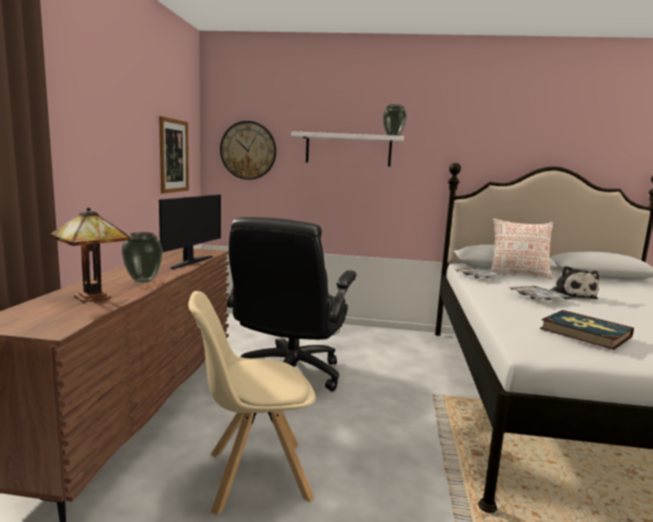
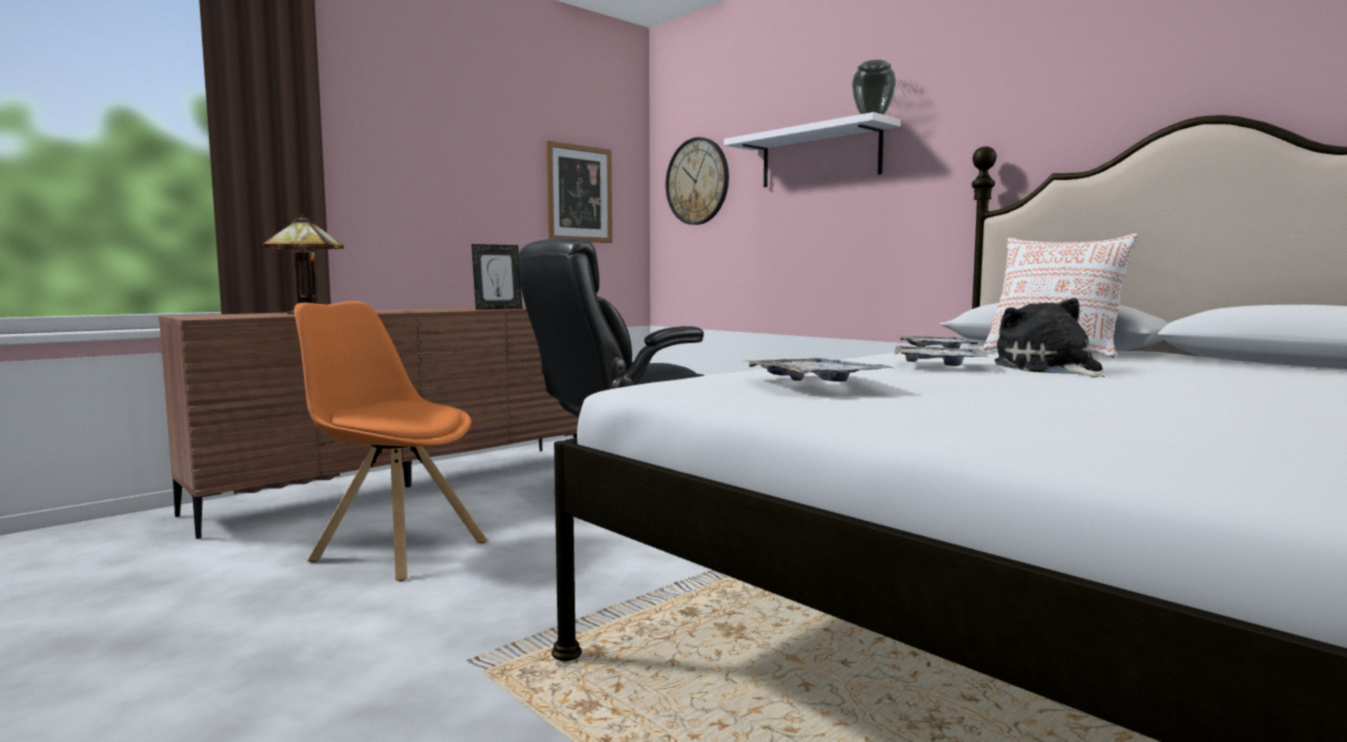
camera: 40 degrees right, 5 degrees down
(143, 281) = (390, 311): vase -> none
(191, 262) = (498, 309): monitor -> picture frame
(252, 476) = (394, 549): beige chair -> orange chair
(571, 295) = (1049, 369): plush toy -> plush toy turned 135 degrees clockwise
(585, 332) = (815, 381): book -> tray

